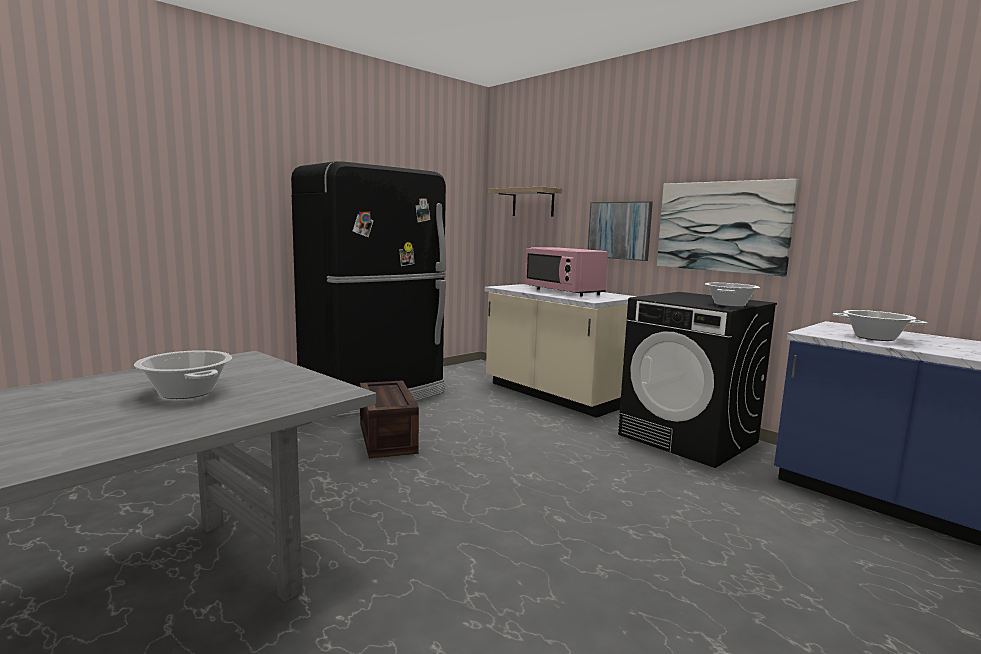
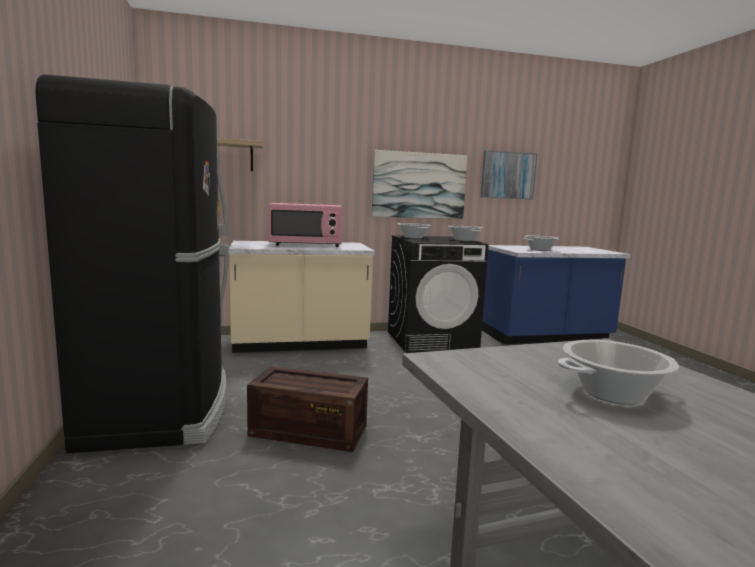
camera: 60 degrees left, 0 degrees up
(619, 230) = (332, 187): picture -> picture (508, 175)
(680, 295) = (413, 237): none -> cooking pot

